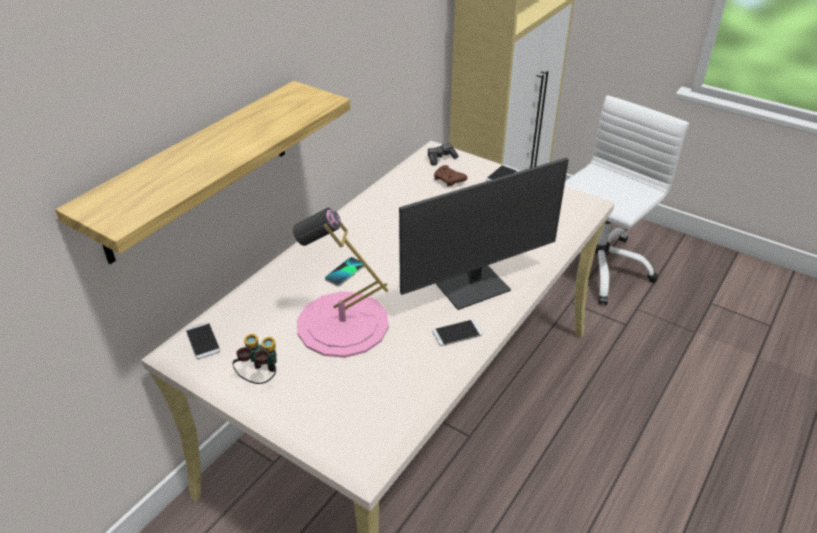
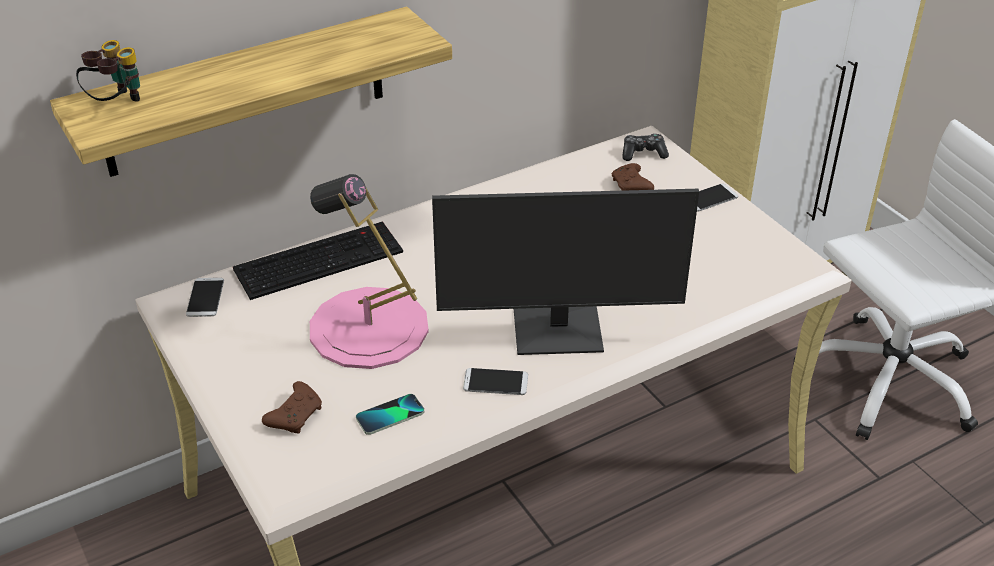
camera: 25 degrees right, 0 degrees up
(260, 377) = (238, 358): binoculars -> binoculars (116, 103)
(272, 286) = (320, 259): none -> keyboard
(334, 405) = (296, 415): none -> brown game controller
(345, 272) = (414, 267): phone -> phone (390, 415)

